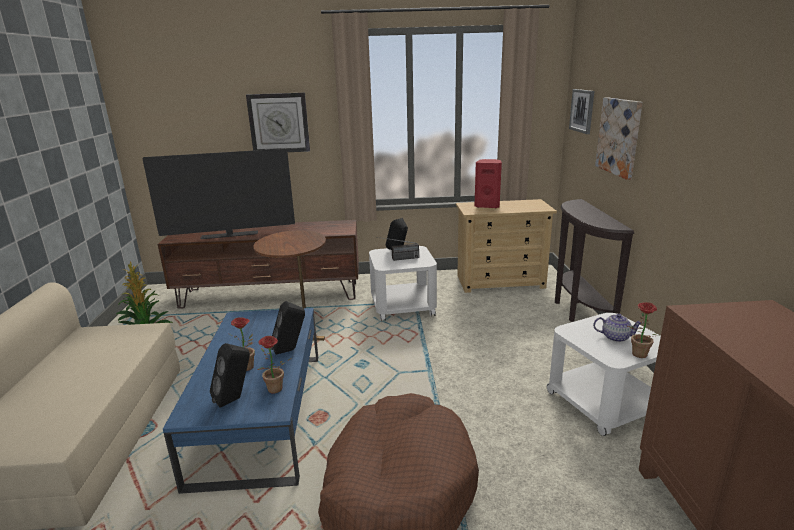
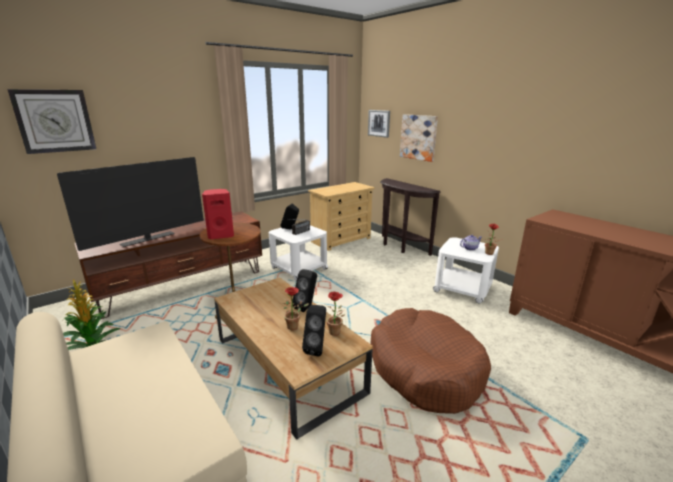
camera: 35 degrees left, 0 degrees up
(261, 413) = (287, 364): blue coffee table -> brown coffee table
(279, 123) = (168, 136): wall clock -> wall clock (55, 121)
(487, 206) = (331, 189): red speaker -> red speaker (221, 235)

